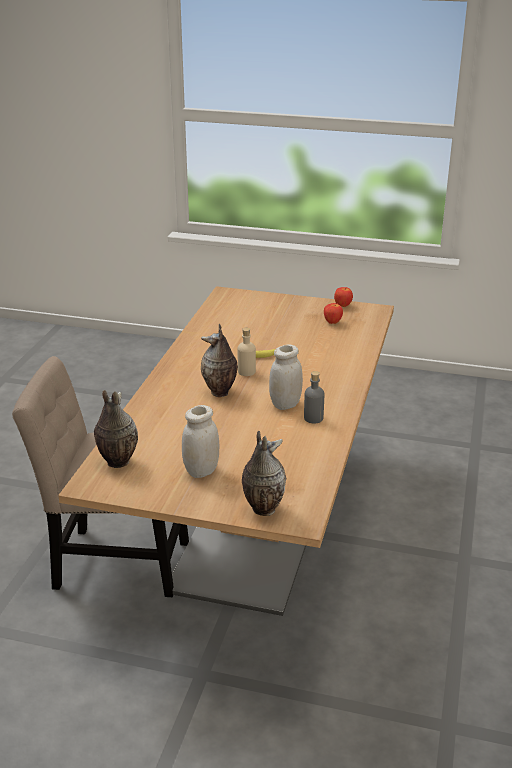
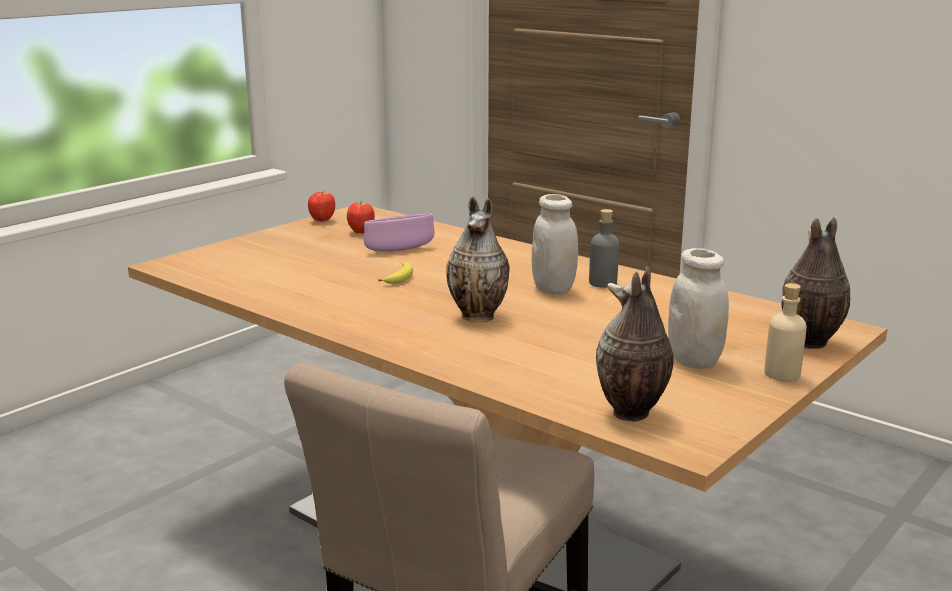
camera: 65 degrees left, 10 degrees down
(246, 371) = (437, 293): beige bottle -> beige bottle (782, 374)
(311, 342) = (399, 250): none -> purple bowl

